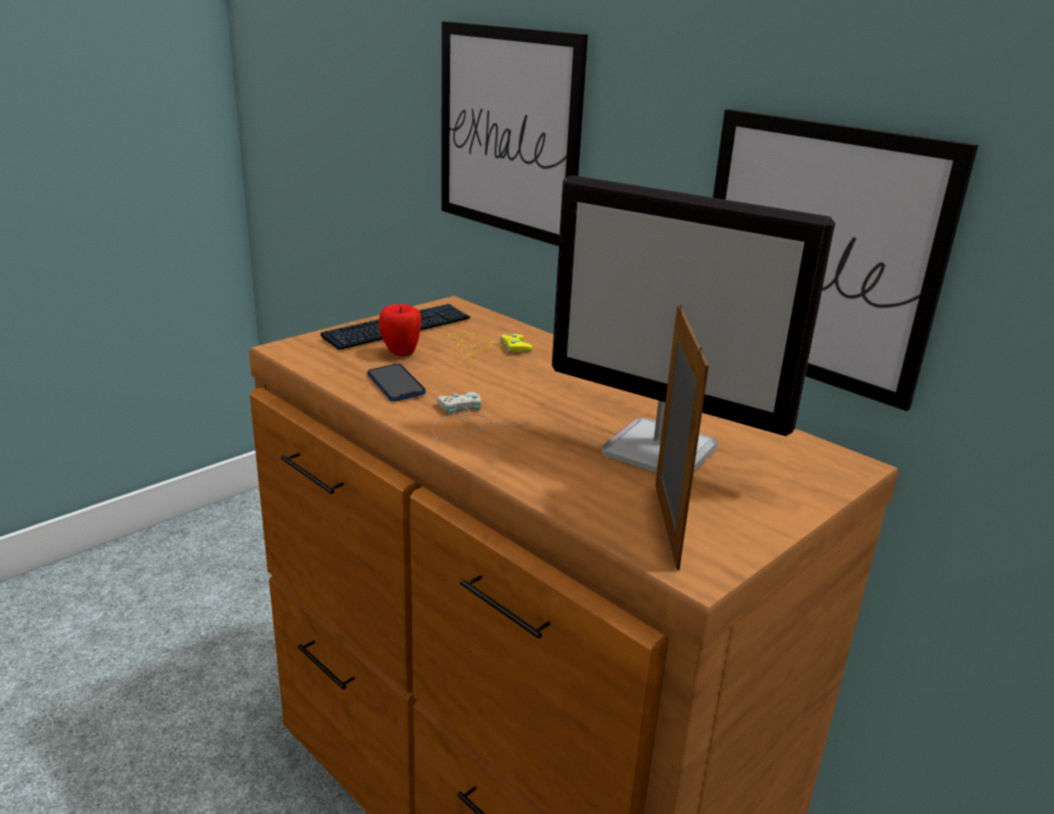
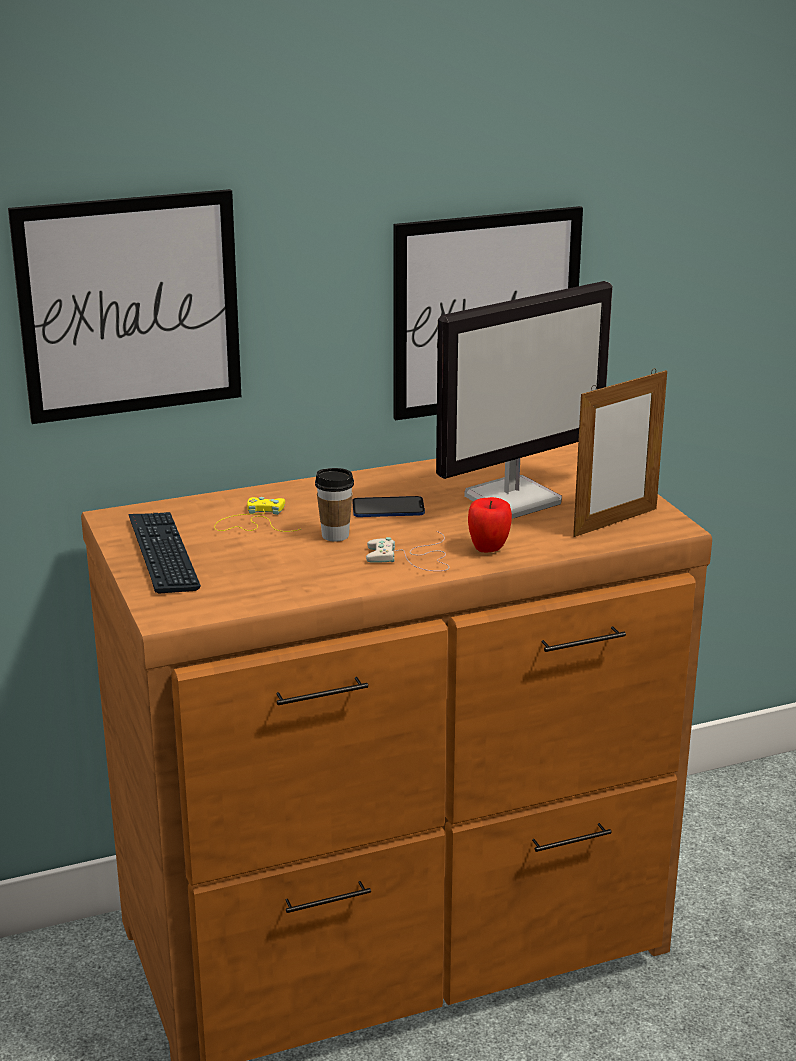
camera: 65 degrees left, 0 degrees up
(395, 385) = (310, 575): phone -> phone (388, 509)
(401, 353) = (234, 562): apple -> apple (488, 550)
(486, 381) = (335, 535): none -> cup
(666, 524) = (615, 522): picture frame -> picture frame turned 120 degrees clockwise

